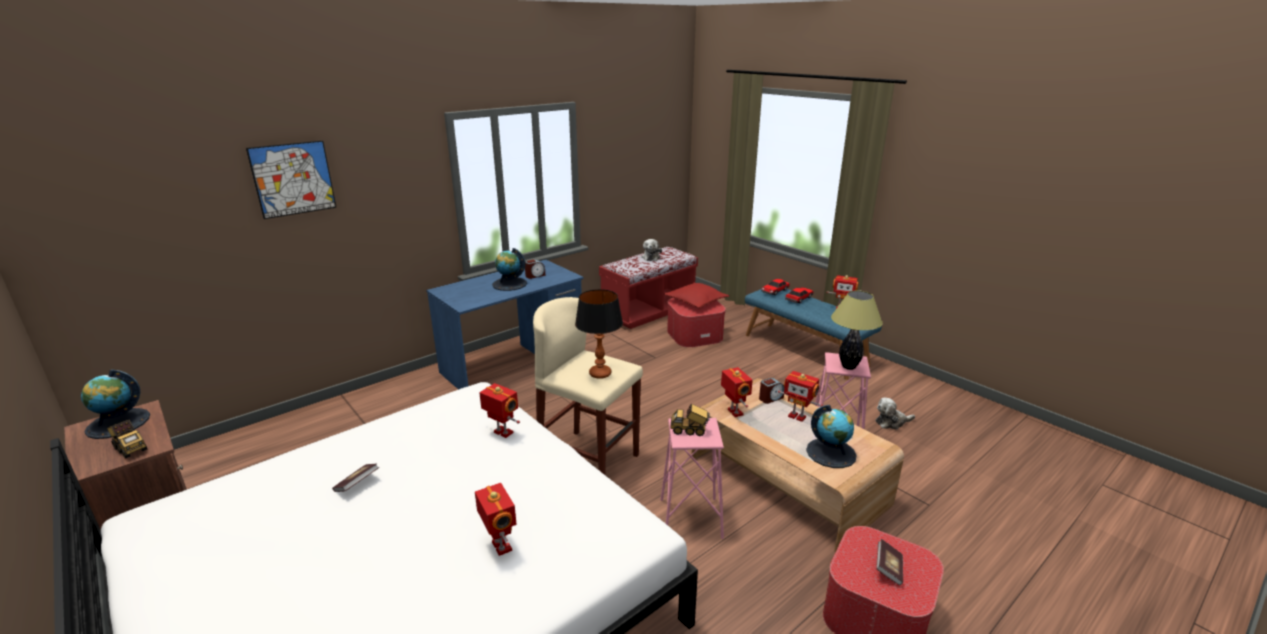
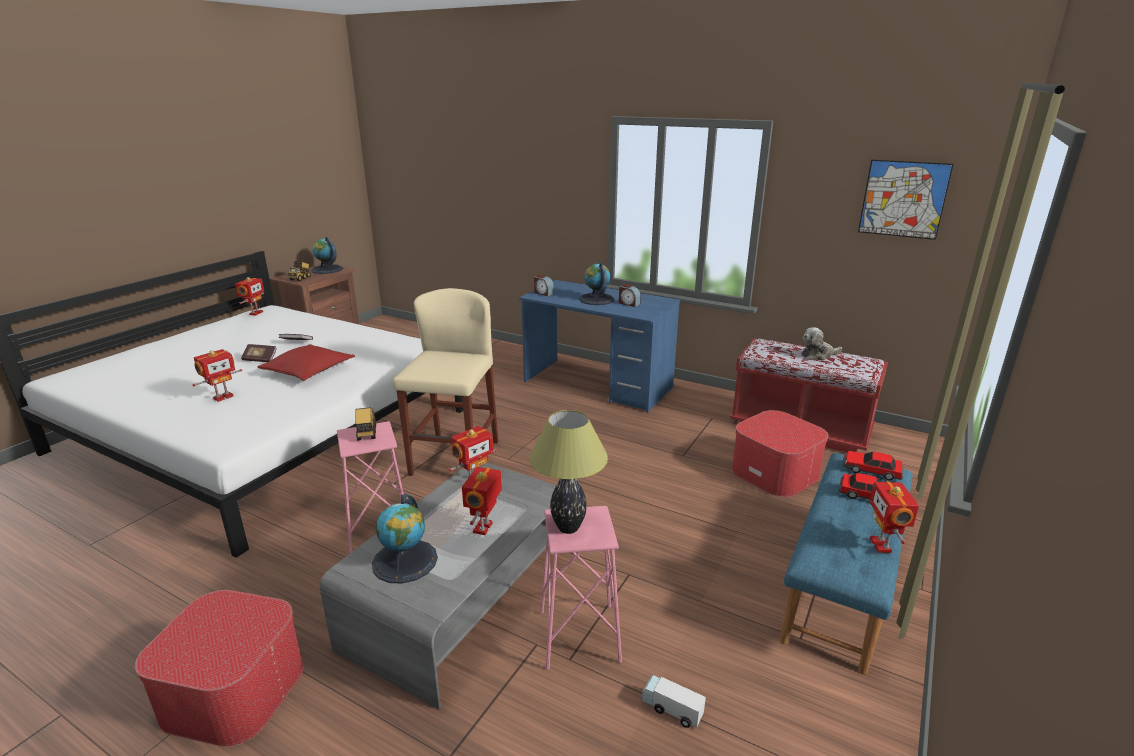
camera: 70 degrees right, 0 degrees up
(293, 179) = (491, 156): picture -> picture (903, 199)
(502, 433) = (368, 368): toy robot -> toy robot (255, 313)
(600, 374) = (434, 367): table lamp -> none
(696, 301) = (792, 429): red pillow -> red pillow (308, 371)
(770, 398) = (521, 503): alarm clock -> alarm clock (543, 293)
(787, 480) = (465, 595): brown coffee table -> grey coffee table
(888, 569) = (214, 636): book -> book (260, 359)
(891, 422) = (671, 709): plush toy -> toy truck

